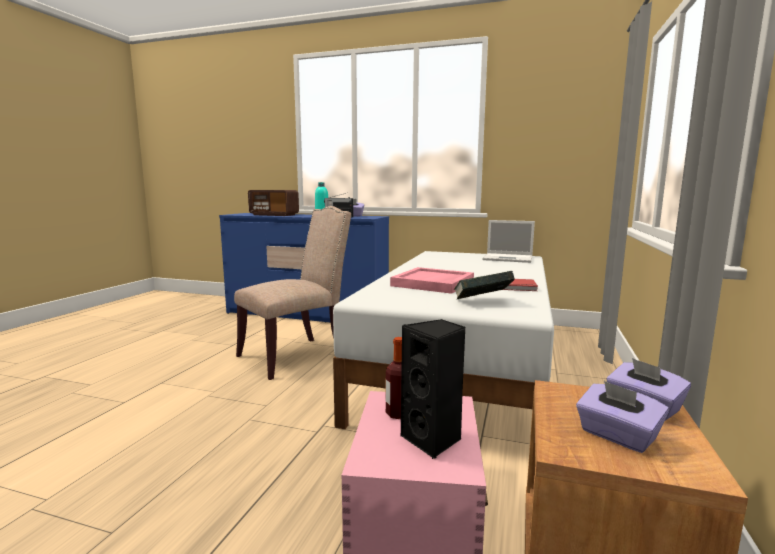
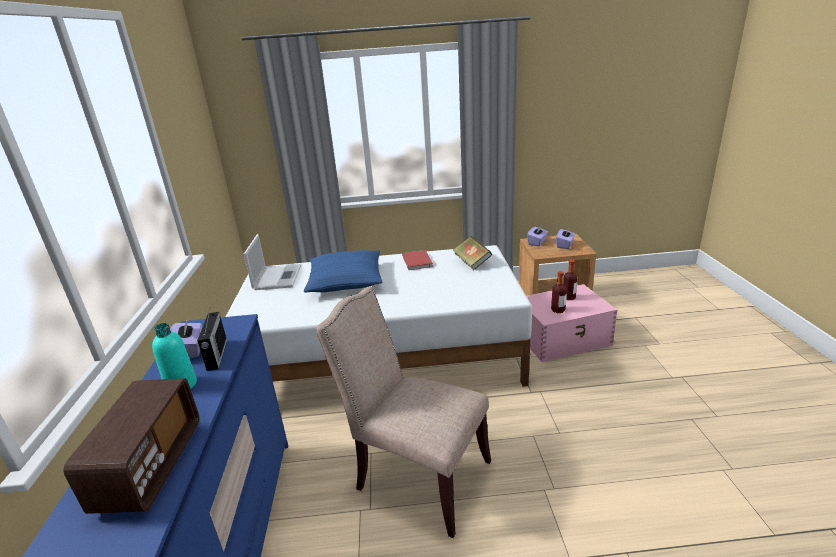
camera: 110 degrees left, 15 degrees up
(433, 283) = (430, 286): pink tray -> none
(433, 440) = (569, 297): black speaker -> bottle
(480, 268) = (345, 280): none -> blue pillow

